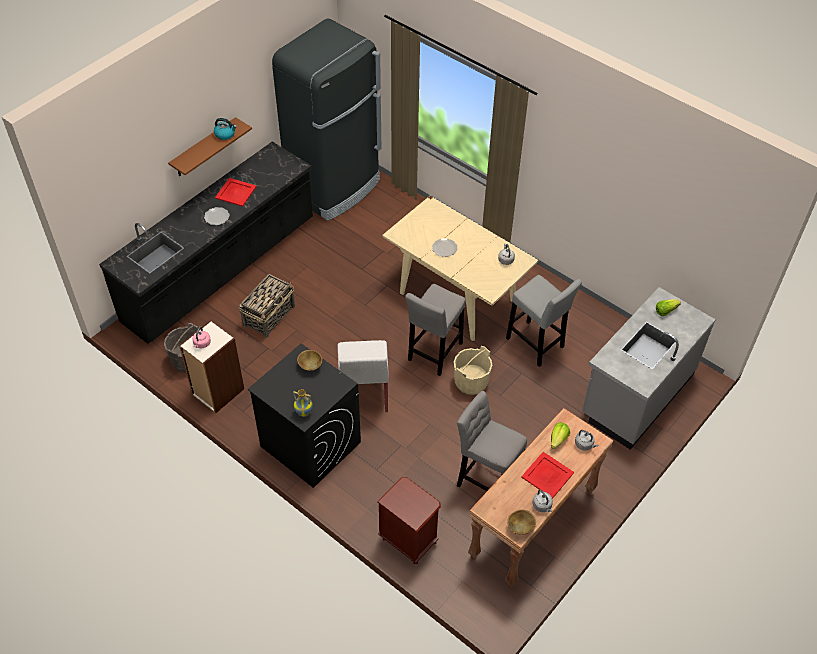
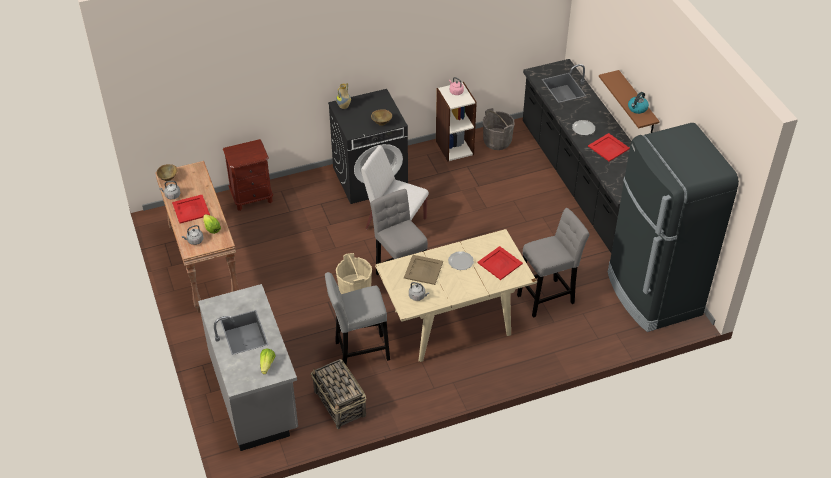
camera: 120 degrees right, 5 degrees down
(269, 315) = (513, 197): basket -> basket (340, 404)
(427, 223) = (500, 263): none -> red tray
(473, 268) = (423, 270): none -> beige tray
(486, 482) = (259, 257): grey stool -> grey stool (548, 297)

